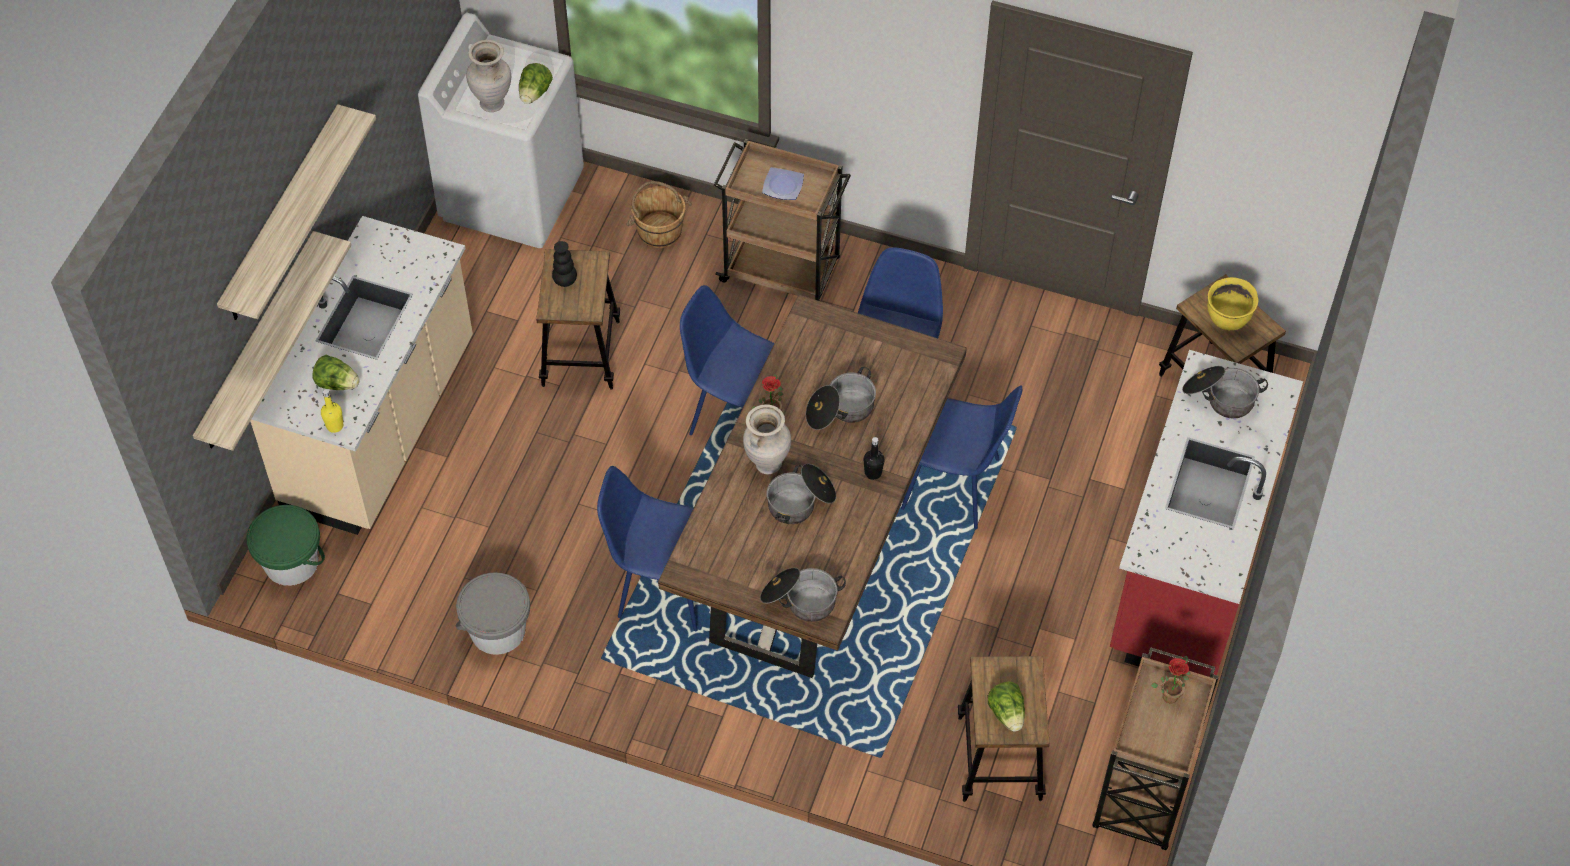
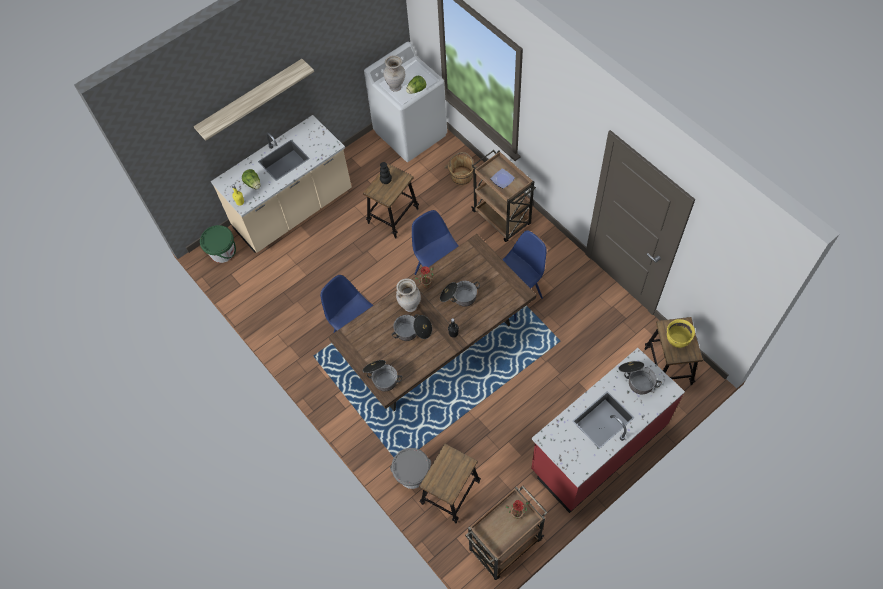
camera: 35 degrees right, 5 degrees up
(258, 344) = (226, 152): shelf -> none
(497, 630) = (281, 322): grey bucket -> grey bucket (412, 474)
(953, 485) = (514, 354): blue chair -> none
(1007, 713) = (443, 479): lettuce -> none

